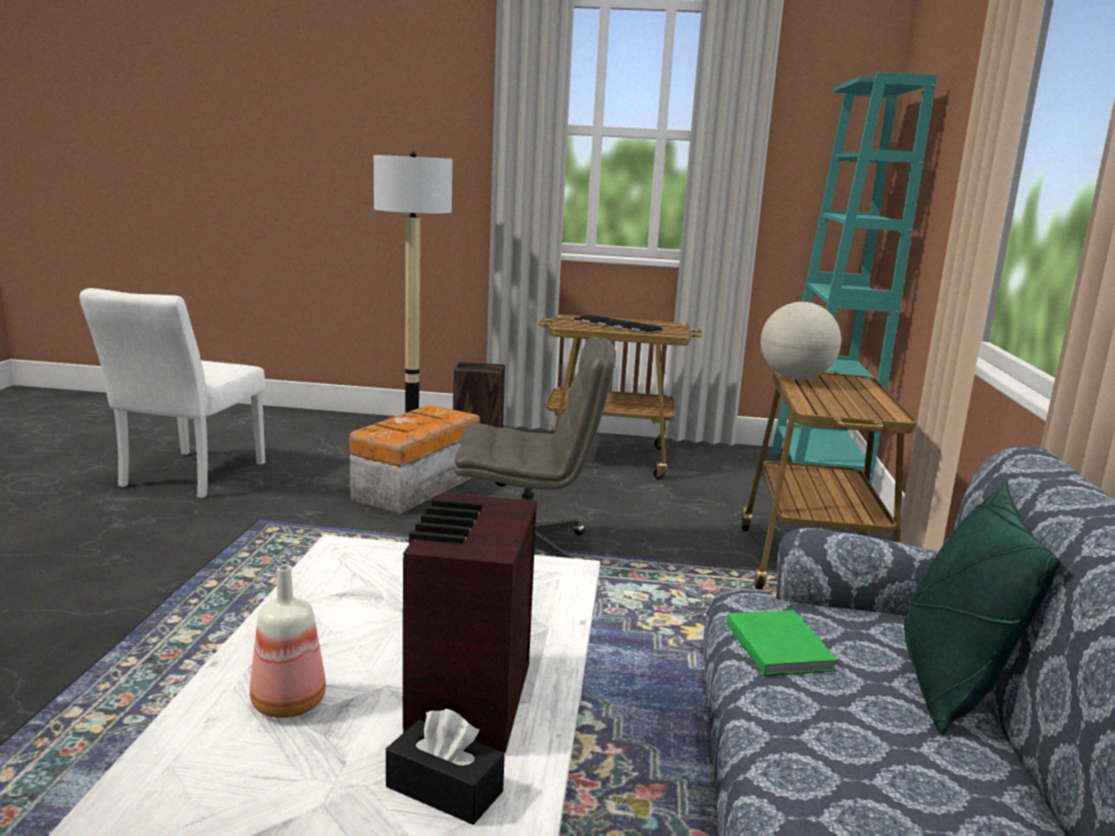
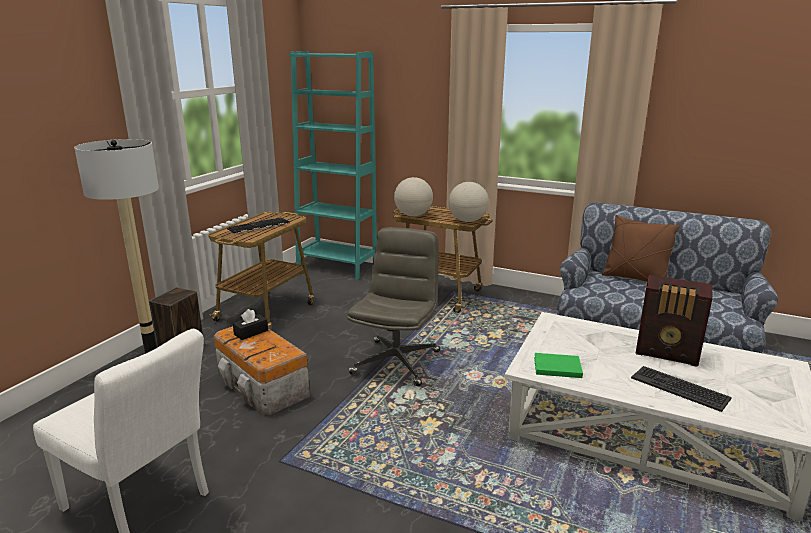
camera: 70 degrees left, 5 degrees up
(289, 705) = (679, 388): bottle -> keyboard
(444, 789) = (721, 362): black tissue box -> black tissue box (251, 332)
(779, 645) = (615, 295): green book -> green book (556, 367)
(826, 408) = (467, 221): none -> globe
(948, 683) = (634, 279): green pillow -> brown pillow

